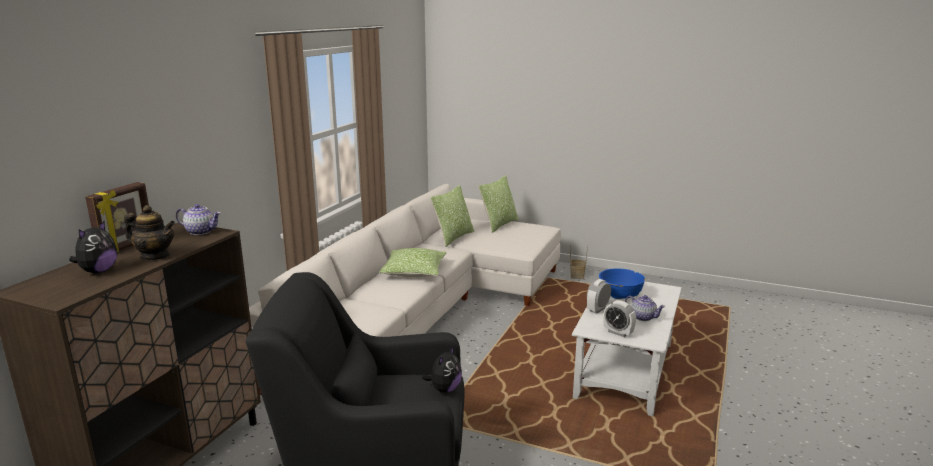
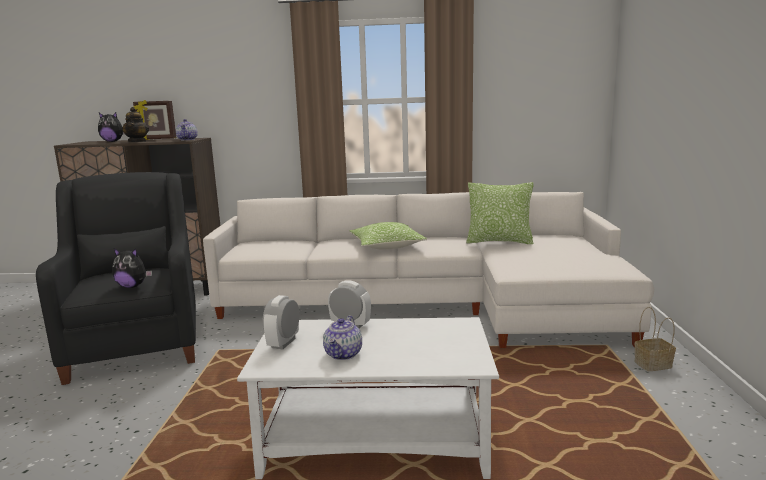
camera: 70 degrees right, 5 degrees down
(499, 225) = (576, 249): pillow -> none
(620, 295) = (411, 333): blue bowl -> none

